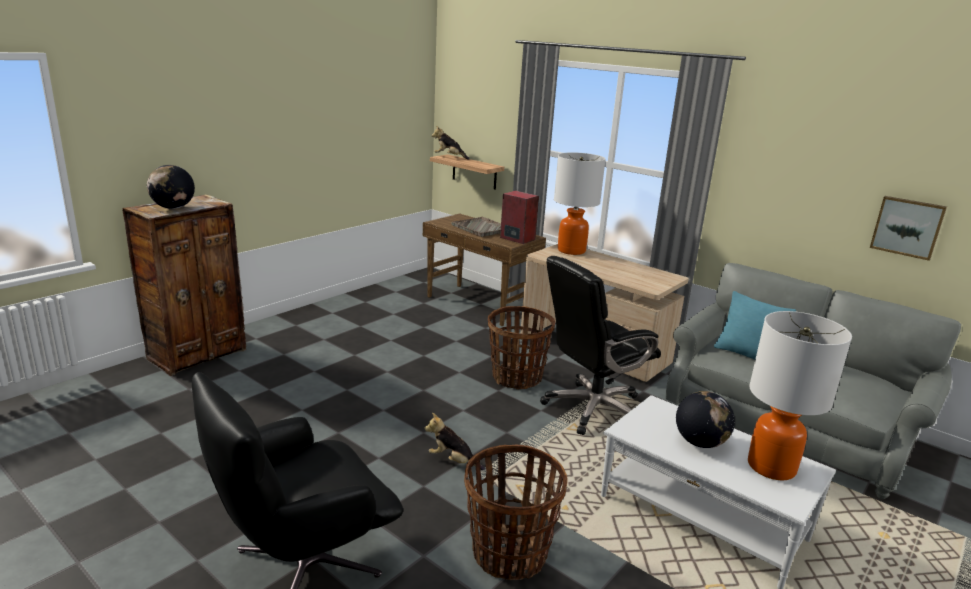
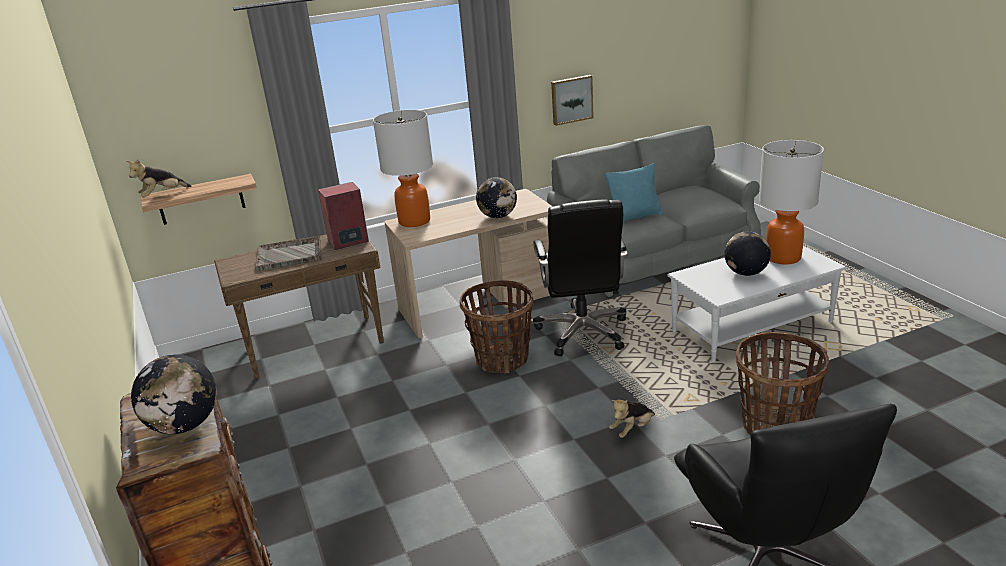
camera: 60 degrees left, 5 degrees up
(613, 275) = (498, 216): none -> globe
(907, 227) = (651, 74): picture -> picture (571, 99)

